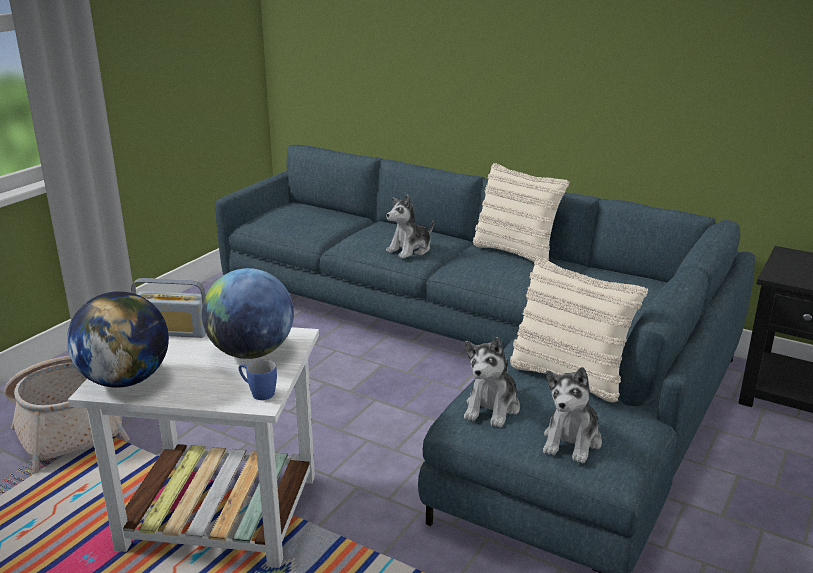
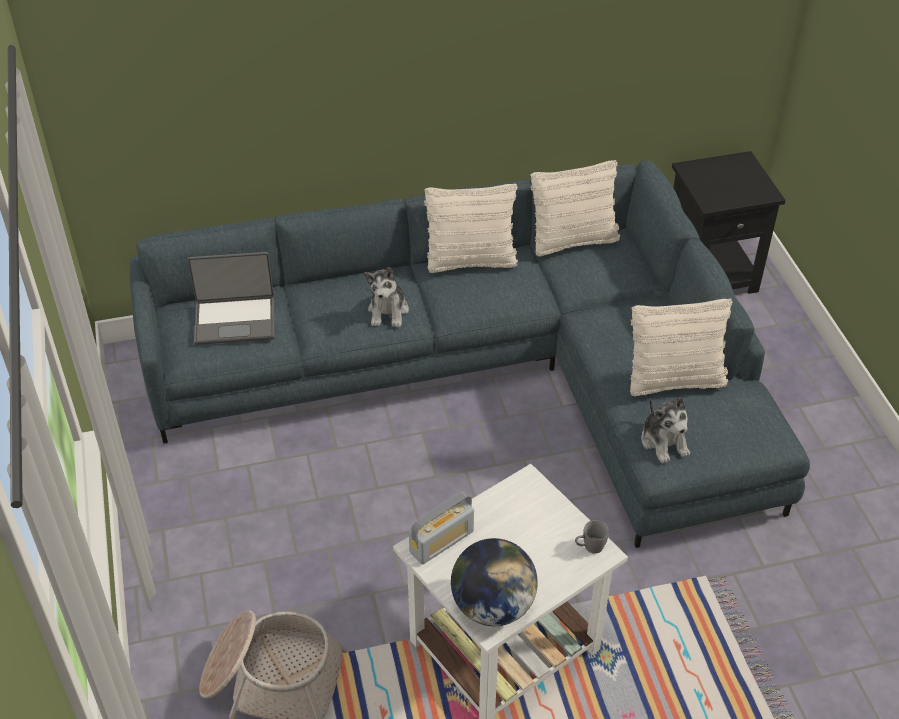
camera: 45 degrees left, 20 degrees up
(251, 352) = (527, 518): globe -> none
(258, 393) = (589, 547): blue mug -> grey mug
(310, 217) = (235, 320): none -> laptop
(572, 441) = (737, 436): plush toy -> none
(622, 273) = (573, 241): none -> beige pillow

